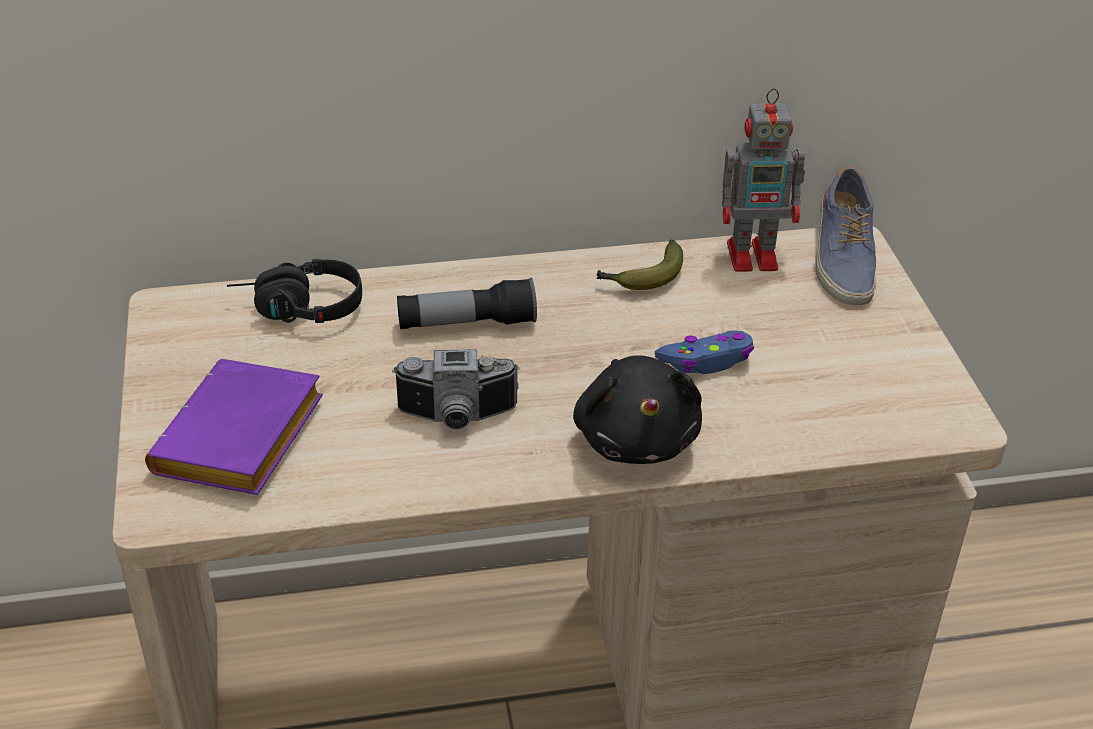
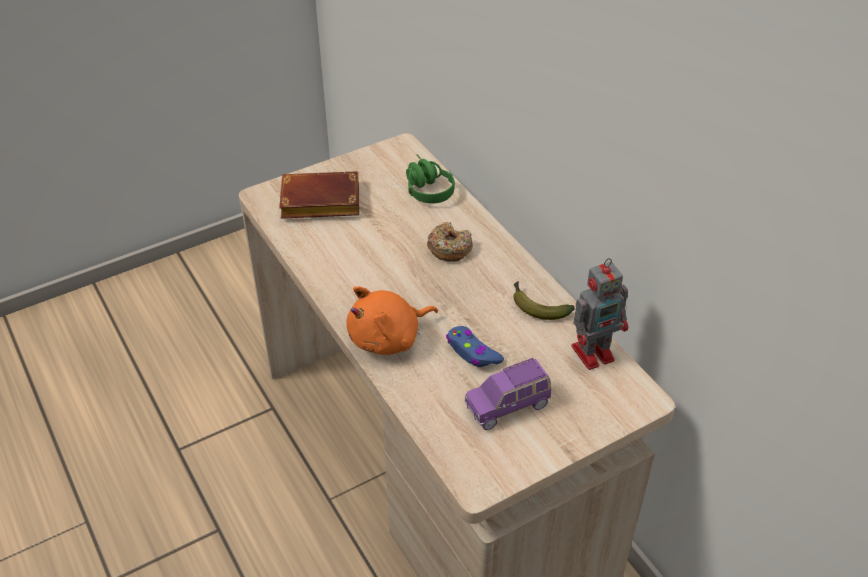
camera: 70 degrees right, 5 degrees up
(241, 442) = (318, 203): purple book -> brown book
(296, 310) = (425, 187): black headphones -> green headphones
(457, 418) = (370, 267): camera -> none
(466, 323) = (449, 248): flashlight -> donut
(636, 438) = (388, 338): black plush toy -> orange plush toy
(755, 256) = (594, 352): toy robot -> toy robot turned 90 degrees counterclockwise
(824, 356) = (508, 406): none -> purple toy car
(841, 260) = (619, 396): shoe -> none

